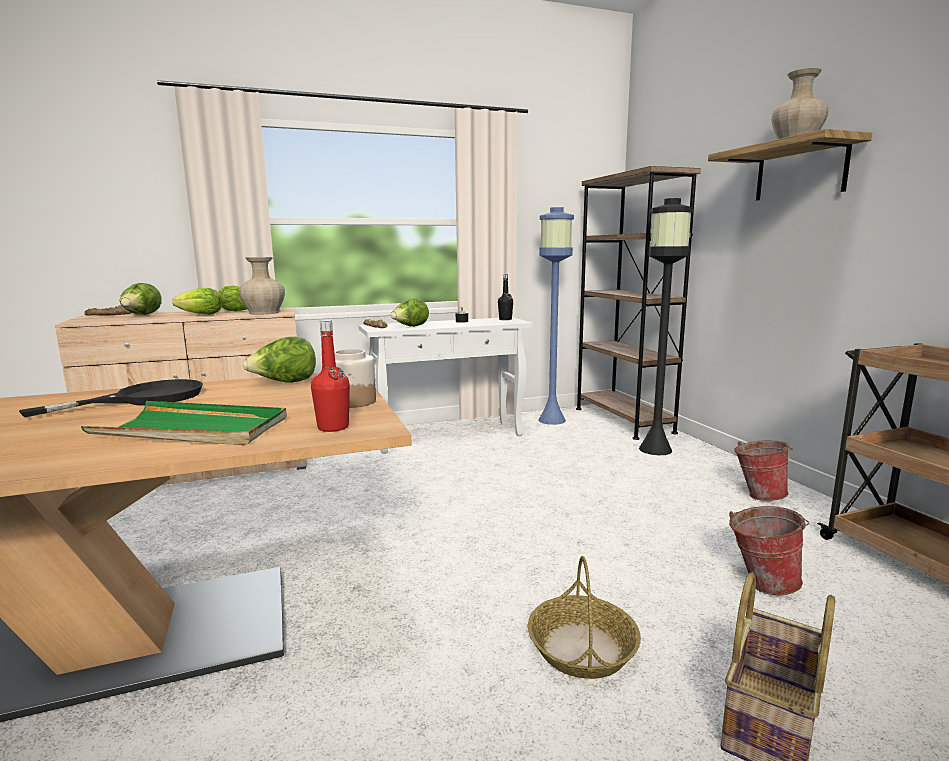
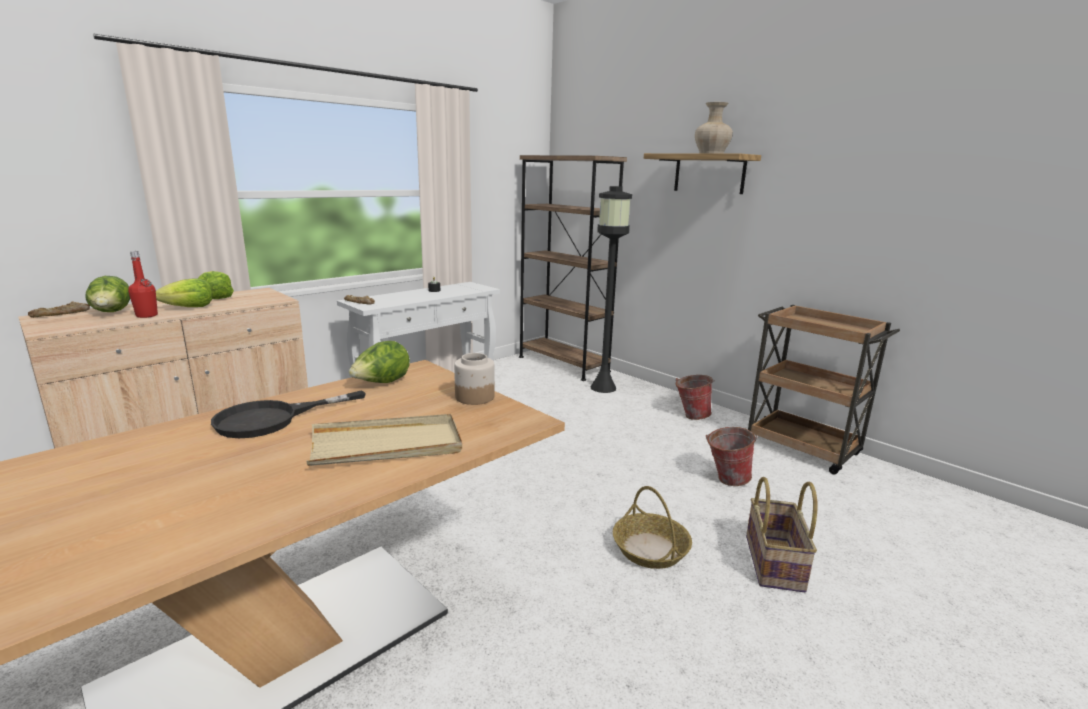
camera: 25 degrees left, 5 degrees up
(144, 399) = (272, 419): black frying pan -> black frying pan turned 150 degrees counterclockwise
(193, 430) = (386, 445): green tray -> beige tray
(265, 312) = (261, 300): beige vase -> none
(333, 427) = (499, 425): red bottle -> red bottle (147, 315)
(410, 327) = (395, 301): lettuce -> none
(505, 319) = (470, 286): black bottle -> none
(551, 420) = (506, 370): blue floor lamp -> none

